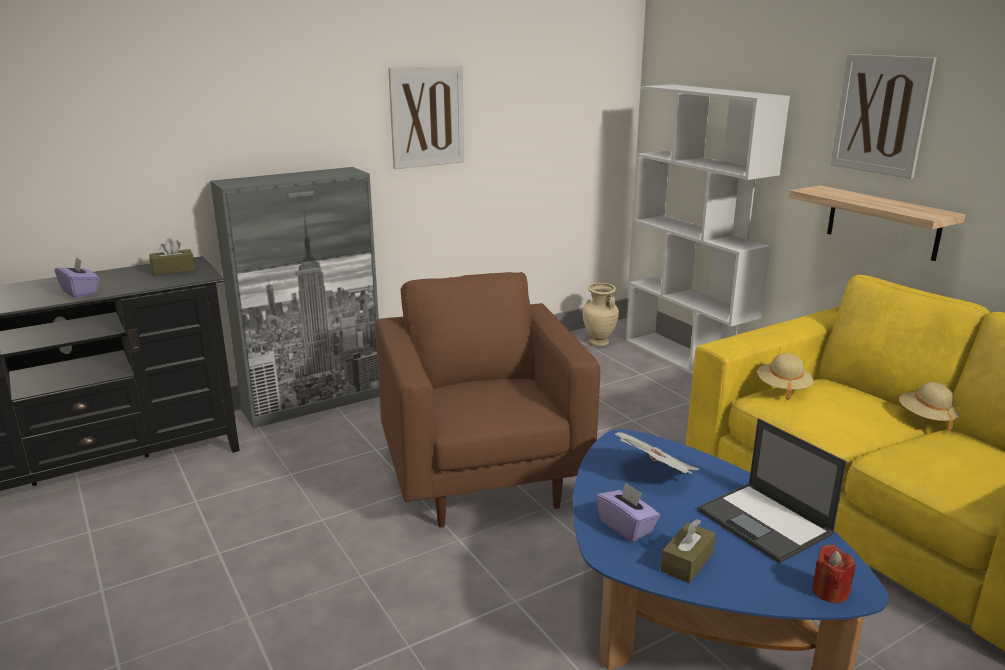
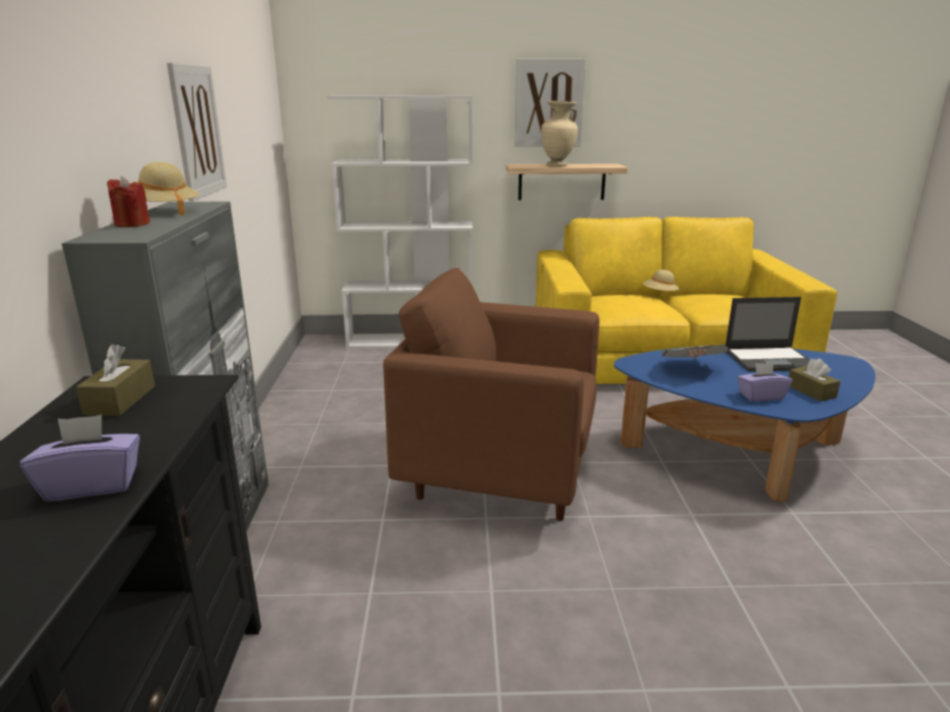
camera: 60 degrees left, 0 degrees up
(598, 343) = (332, 357): beige vase -> beige vase (557, 165)
(783, 388) = (605, 304): beige hat -> beige hat (164, 211)
(829, 591) = (850, 367): red candle -> red candle (132, 224)

